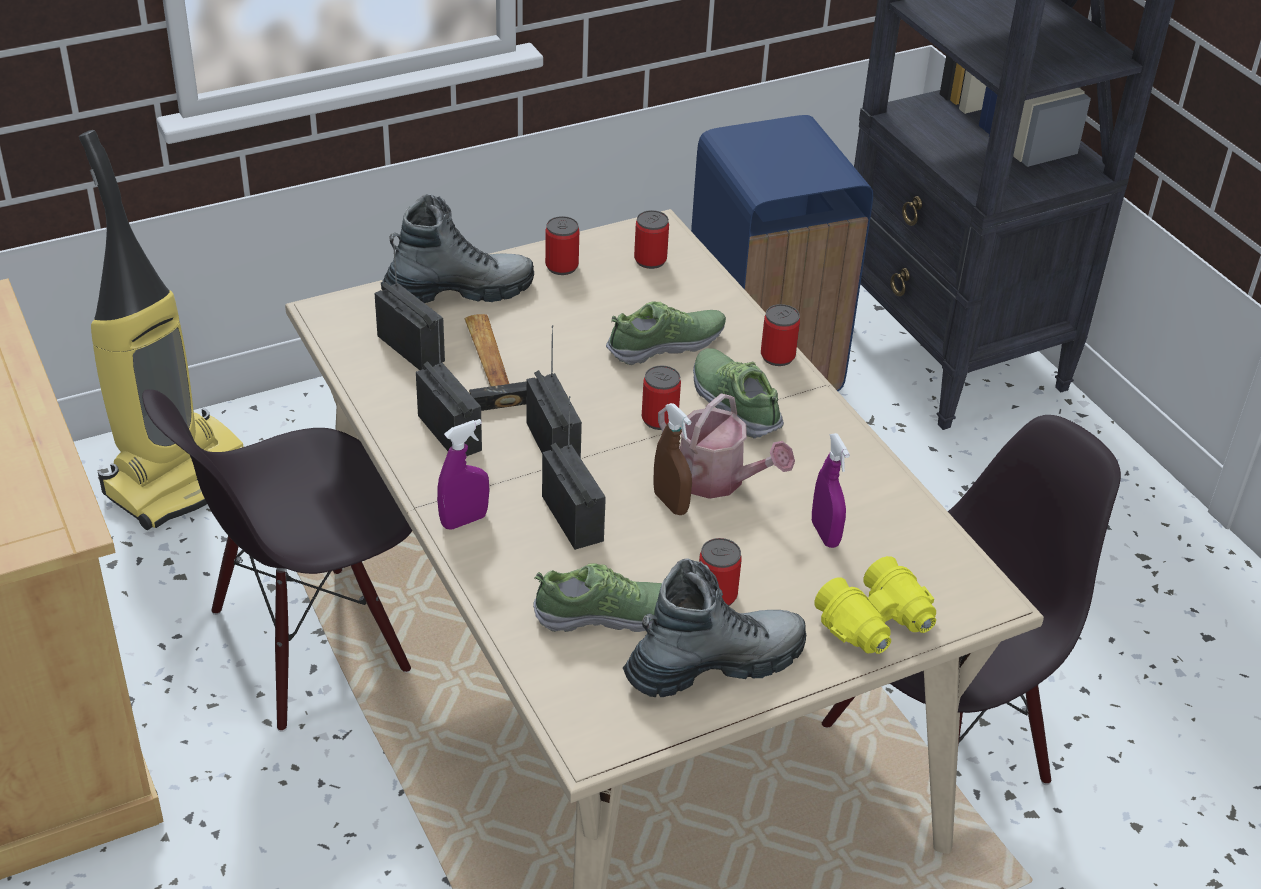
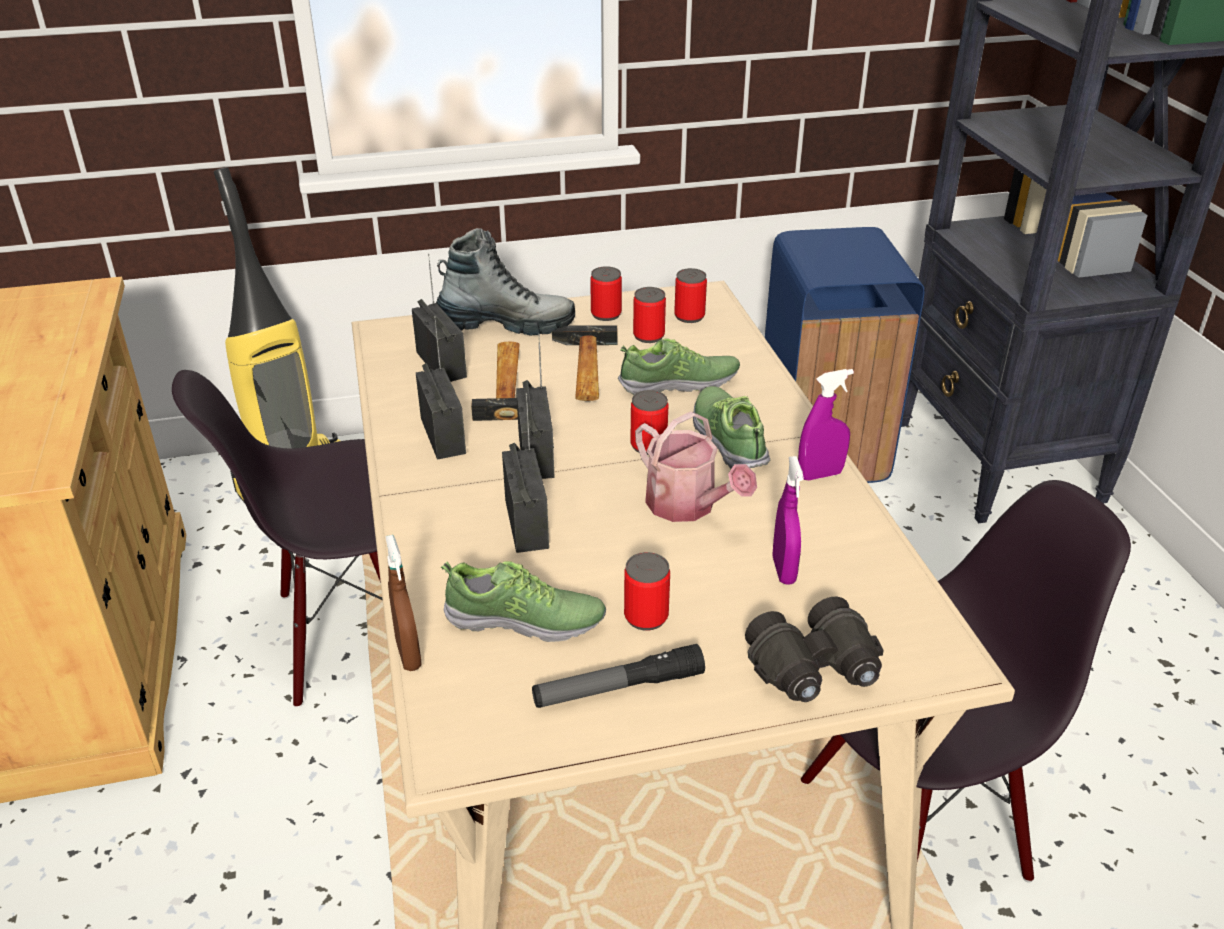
camera: 15 degrees right, 5 degrees down
(464, 520) = (420, 513): purple spray bottle -> purple spray bottle (820, 475)
(564, 339) = (584, 370): none -> hammer
(670, 503) = (631, 521): brown spray bottle -> brown spray bottle (408, 654)
(714, 664) = (618, 688): boot -> flashlight
(777, 356) = (785, 404): can -> can (648, 336)
(877, 623) = (815, 670): yellow binoculars -> black binoculars

